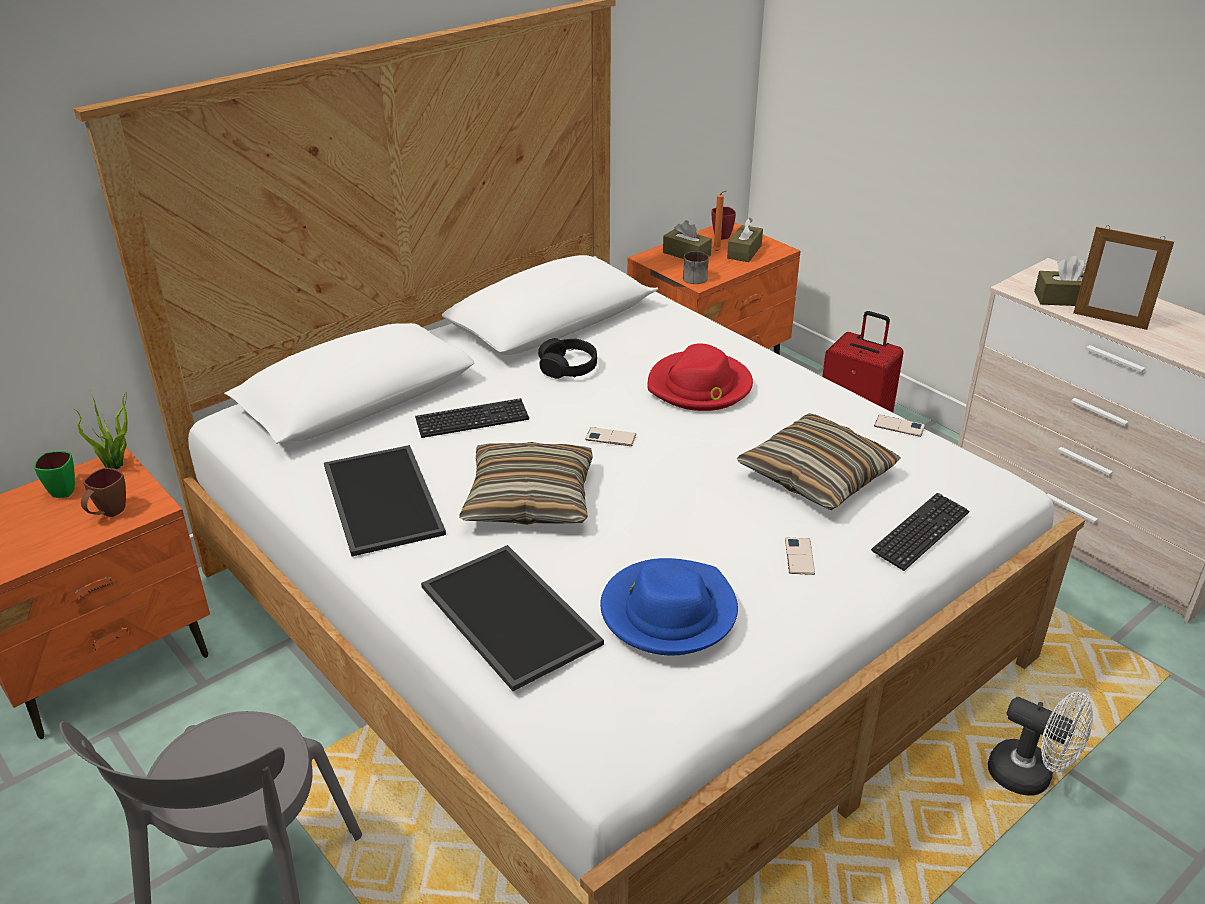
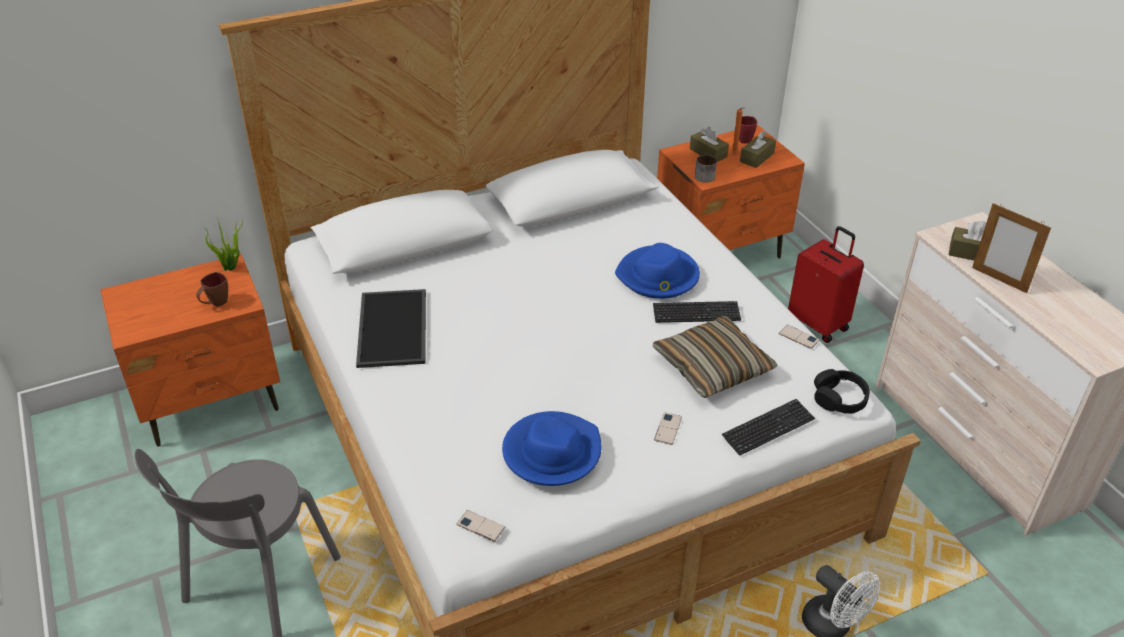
camera: 15 degrees right, 5 degrees up
(65, 488) = (194, 279): green mug -> none
(472, 420) = (478, 276): keyboard -> keyboard (696, 313)
(506, 615) = (440, 432): tray -> none
(529, 499) = (493, 347): pillow -> none
(568, 367) = (565, 243): black headphones -> black headphones (839, 398)
(610, 437) = (572, 308): phone -> phone (480, 526)
(700, 386) = (658, 276): red hat -> blue hat

